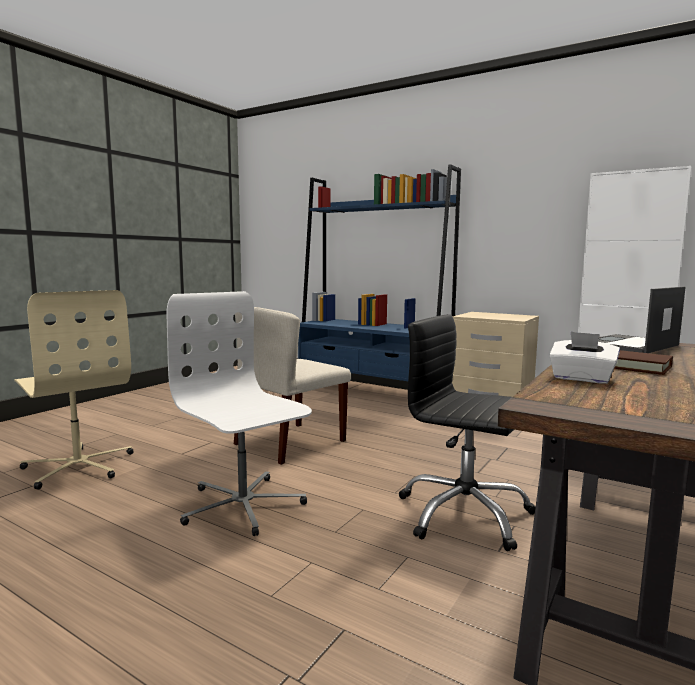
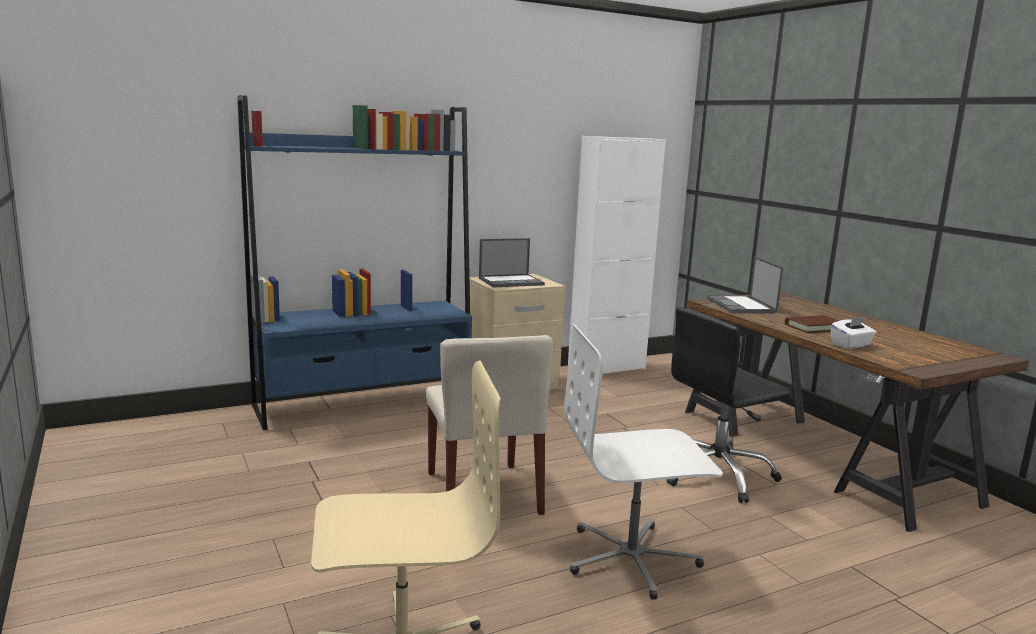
camera: 60 degrees left, 5 degrees up
(491, 315) = (511, 281): none -> laptop

